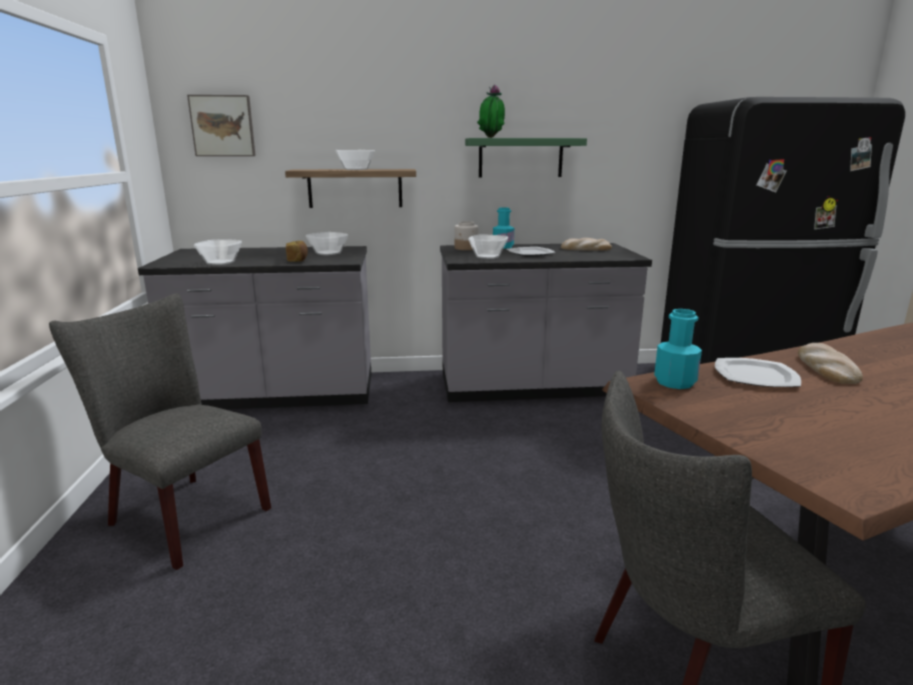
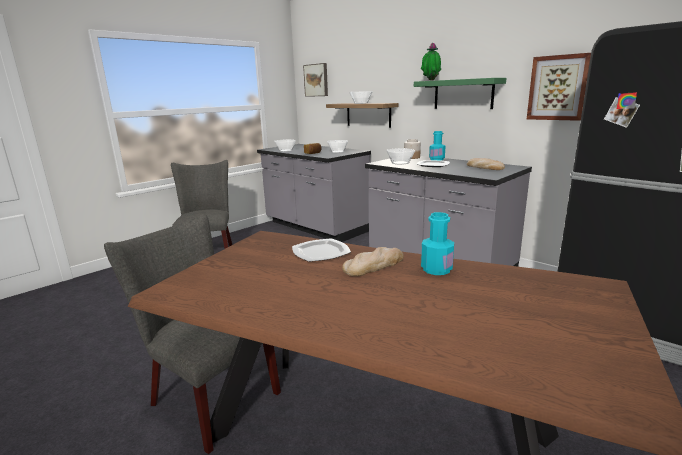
camera: 50 degrees right, 0 degrees up
(633, 153) = (558, 88): none -> picture
(675, 382) = (278, 240): turquoise bottle -> turquoise bottle (436, 269)

